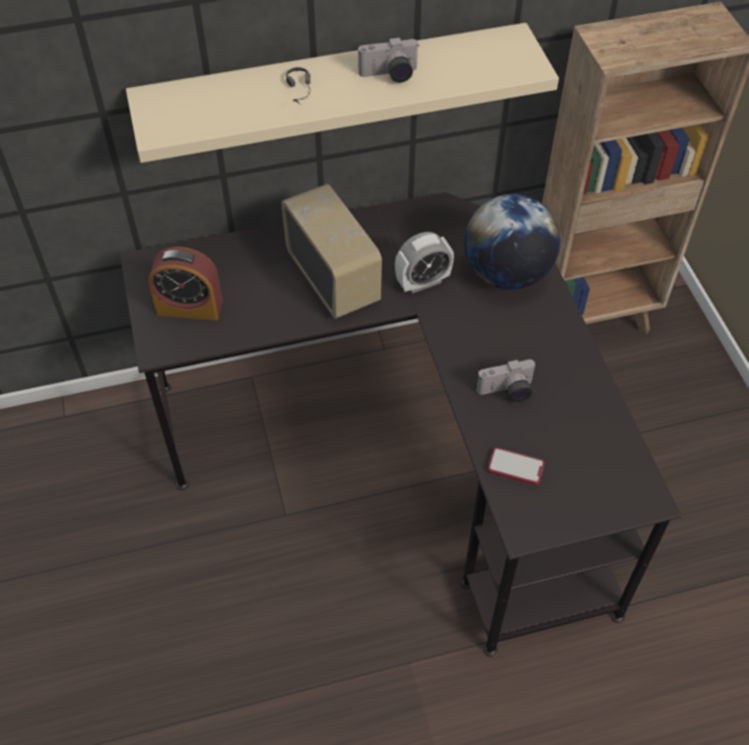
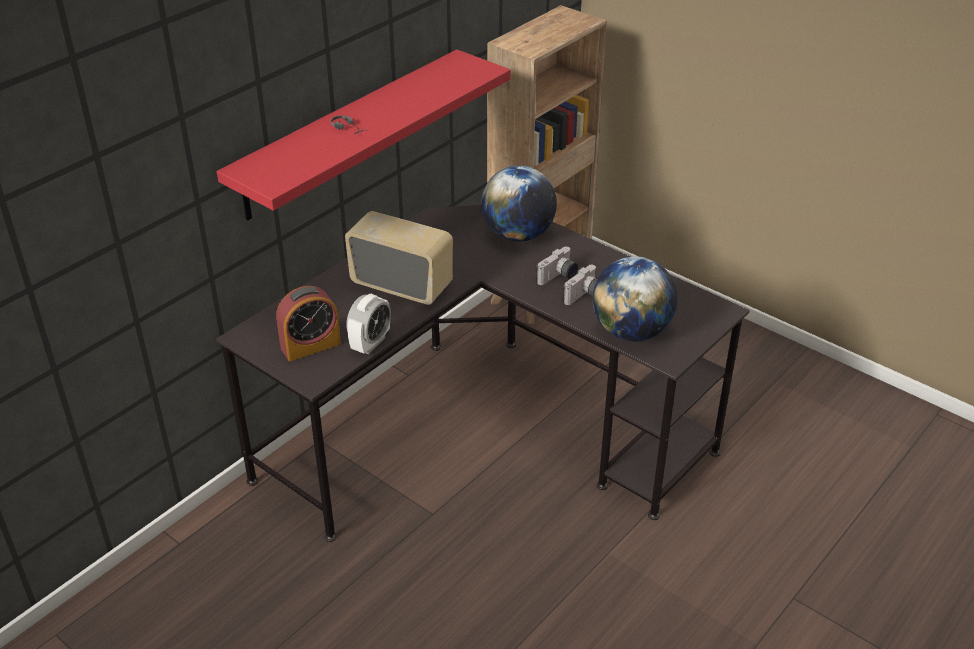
camera: 35 degrees left, 15 degrees down
(333, 87) = (349, 133): beige shelf -> red shelf
(389, 75) = (401, 102): camera -> camera (558, 277)
(423, 282) = (467, 262): alarm clock -> alarm clock (370, 343)
(515, 467) = (631, 331): phone -> globe

